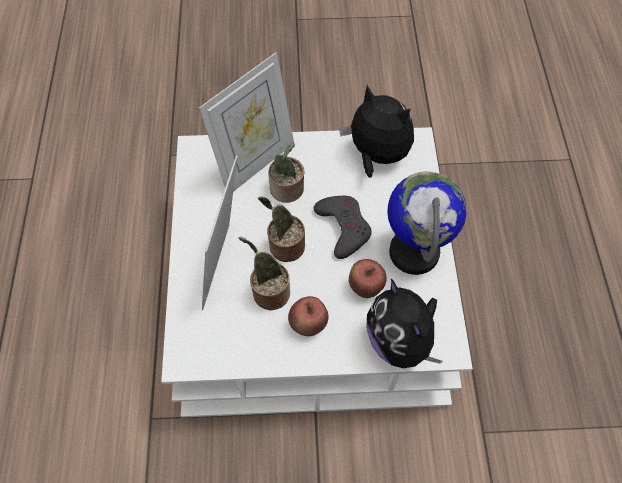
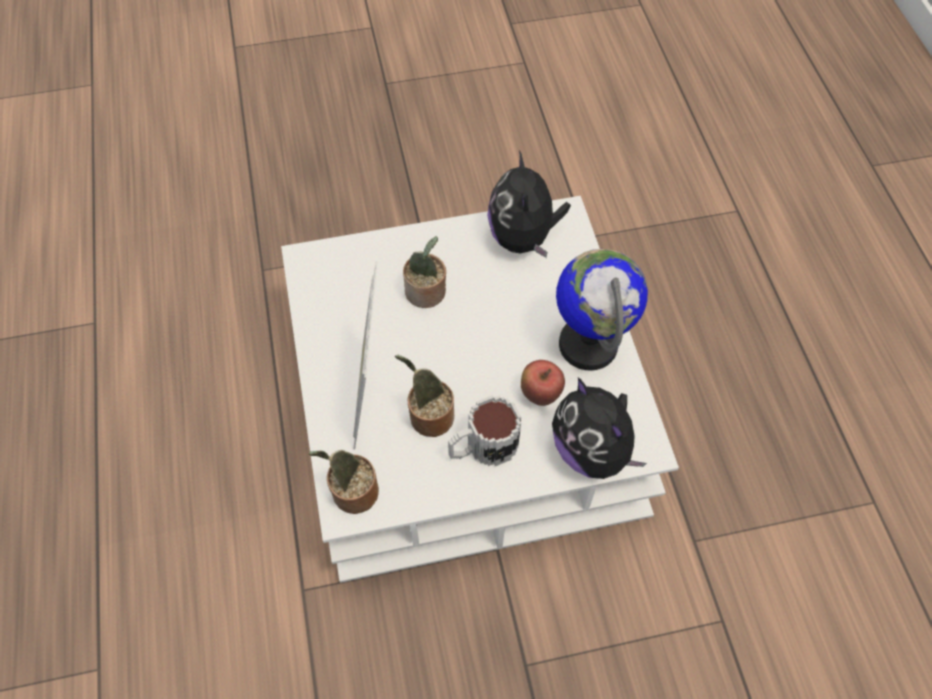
camera: 10 degrees left, 0 degrees up
(255, 163) = (381, 266): picture frame -> none
(284, 247) = (436, 360): potted plant -> potted plant (352, 493)
(308, 325) = (482, 447): apple -> mug
(343, 228) = (501, 328): grey game controller -> none
(376, 156) = (523, 238): plush toy -> plush toy turned 120 degrees counterclockwise

